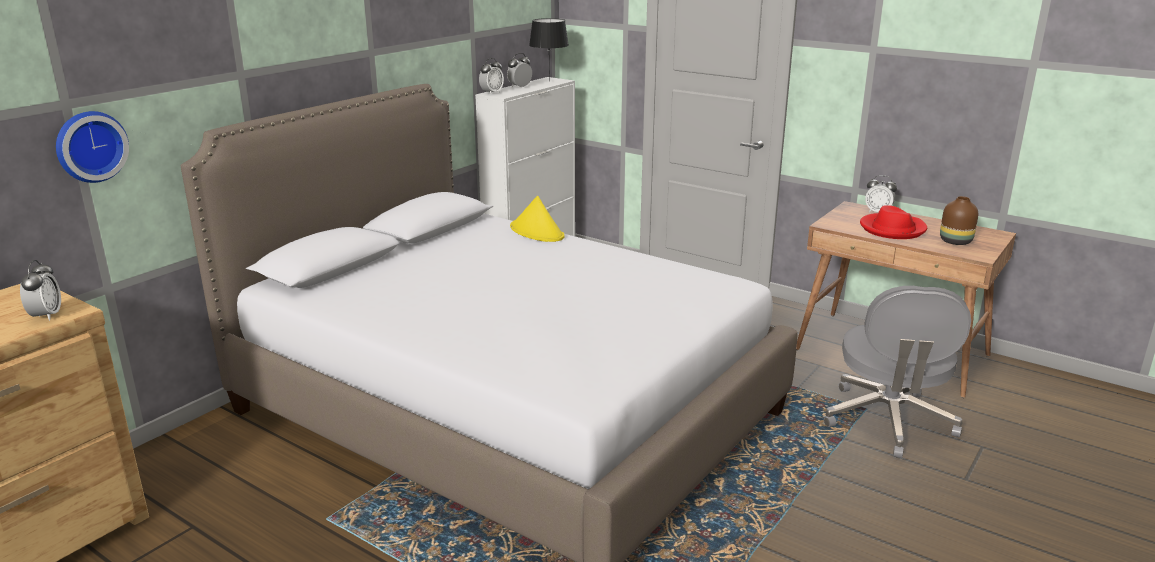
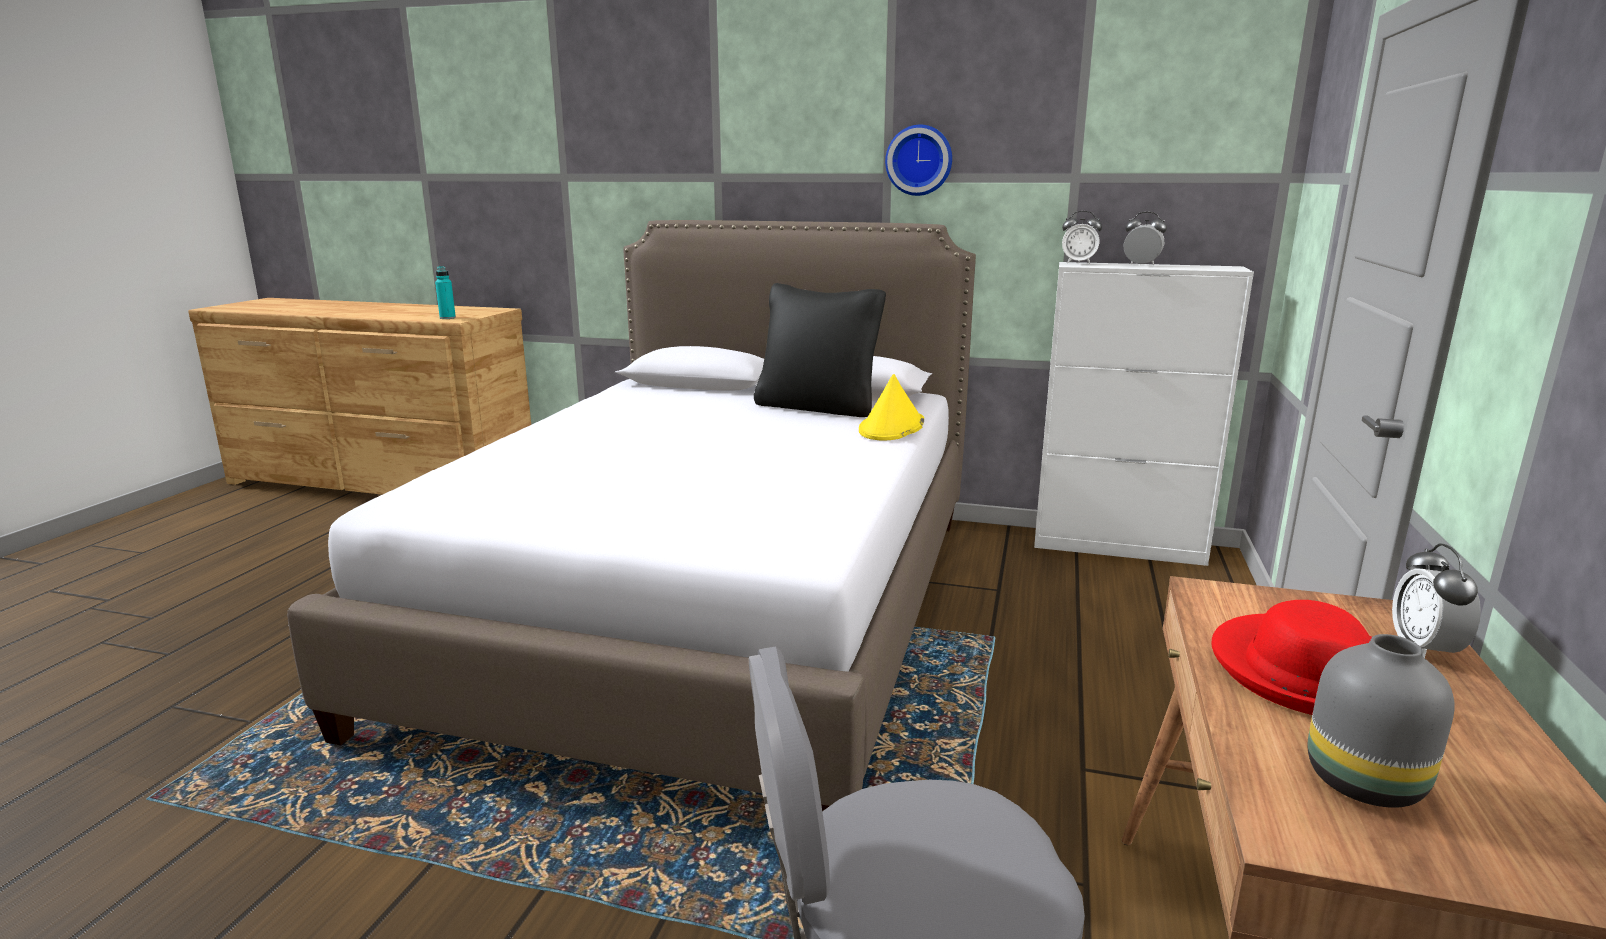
camera: 70 degrees right, 5 degrees down
(46, 316) = (447, 318): alarm clock -> turquoise bottle
(90, 146) = (574, 215): wall clock -> wall clock (919, 160)
(461, 242) = (818, 407): none -> black pillow
(549, 81) = (1211, 267): black table lamp -> none
(955, 241) = (1366, 782): brown vase -> grey vase

